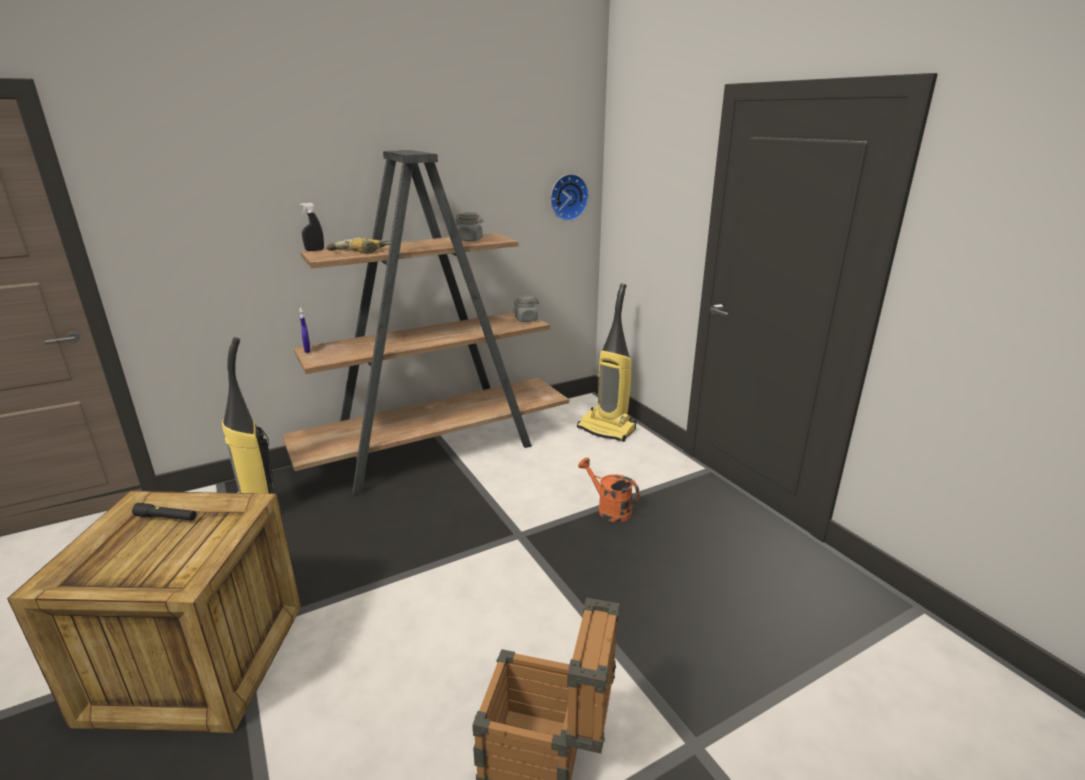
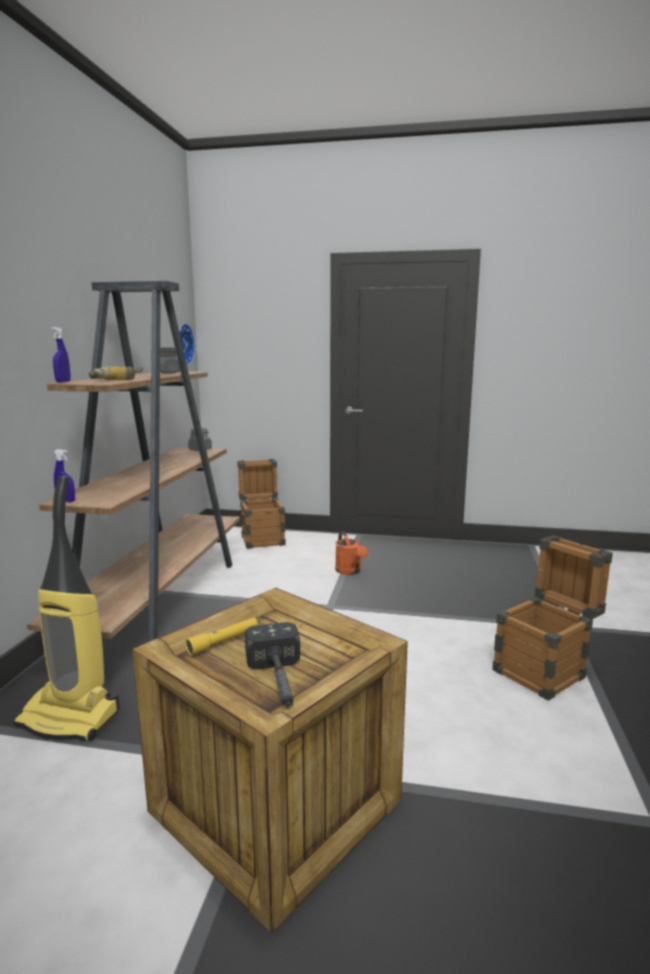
camera: 50 degrees left, 10 degrees down
(105, 571) = (279, 684): none -> hammer
(166, 517) = (224, 641): black flashlight -> yellow flashlight
(315, 250) = (63, 382): black spray bottle -> blue spray bottle
(607, 429) = (262, 538): vacuum cleaner -> crate
(609, 509) = (350, 571): orange watering can -> orange watering can turned 105 degrees counterclockwise

